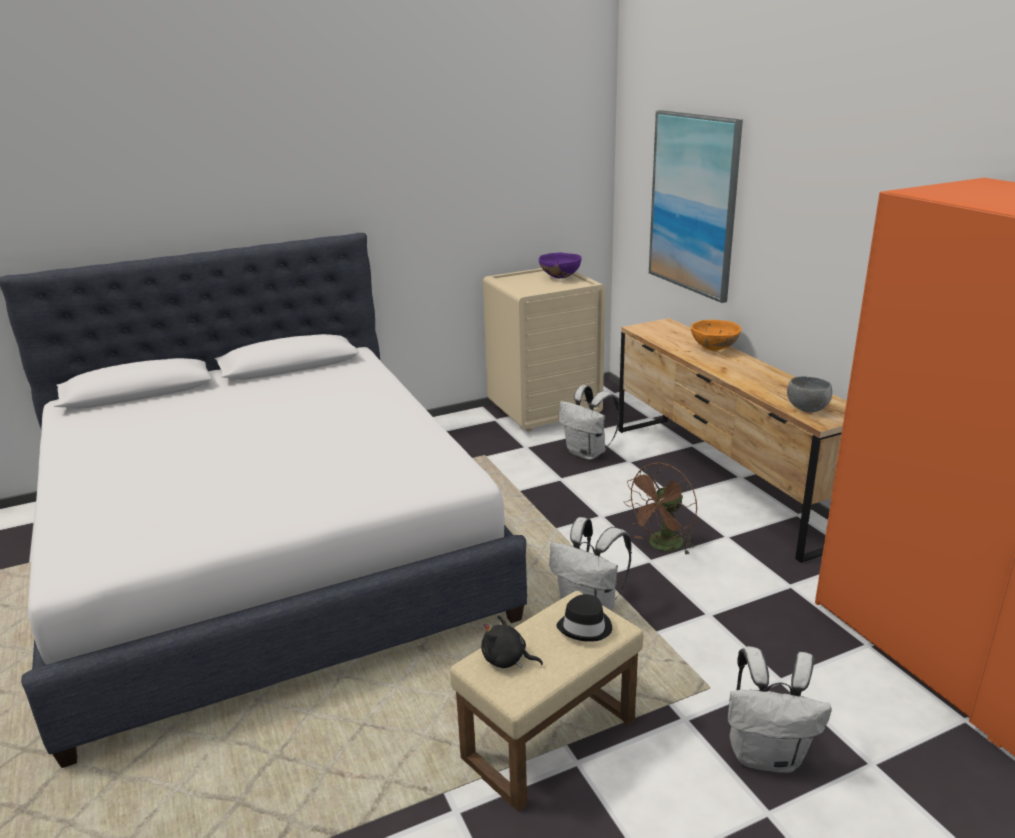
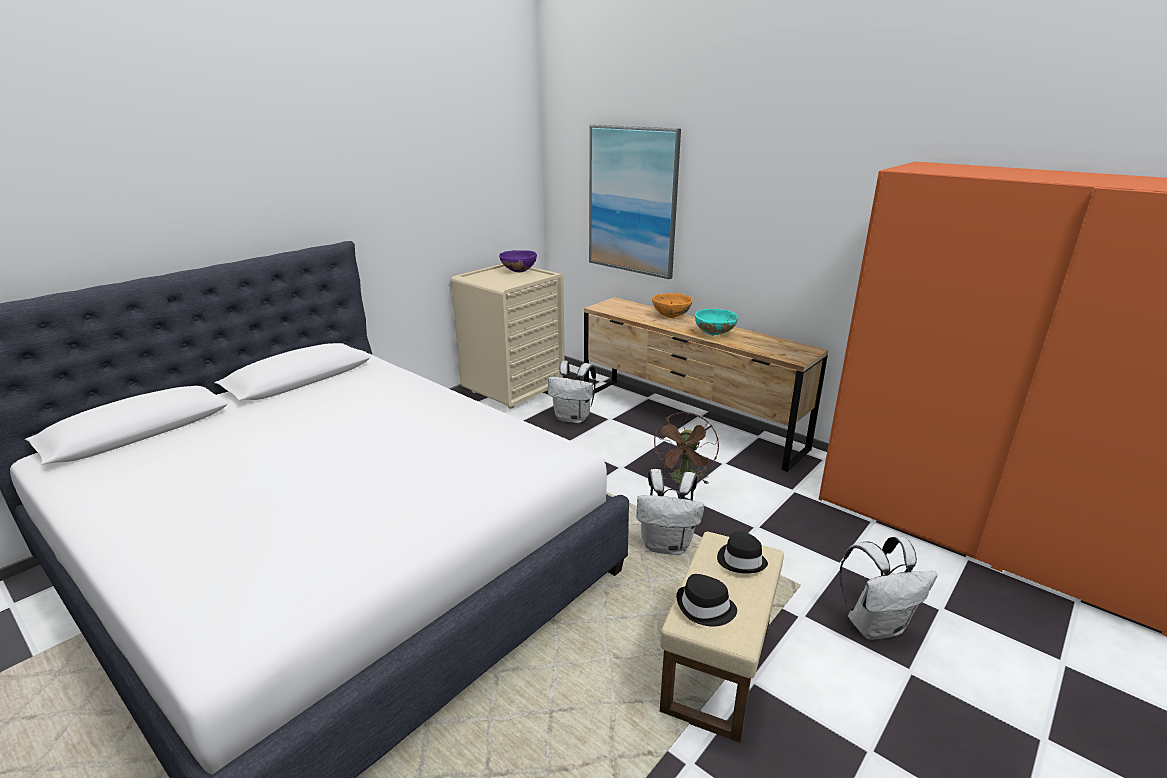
camera: 25 degrees left, 0 degrees up
(507, 660) = (705, 608): black plush toy -> black hat
(745, 377) = (714, 334): none -> turquoise bowl
(807, 410) = (779, 352): grey bowl -> none

